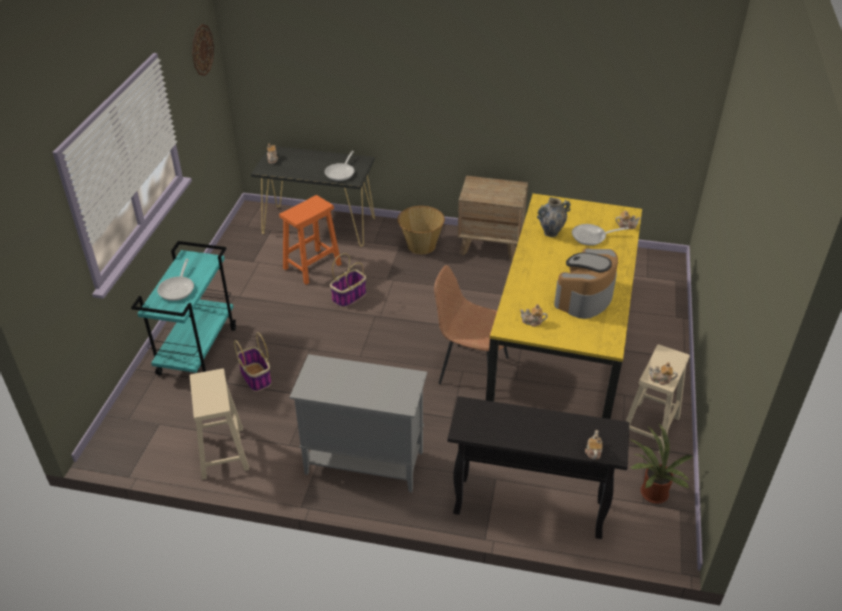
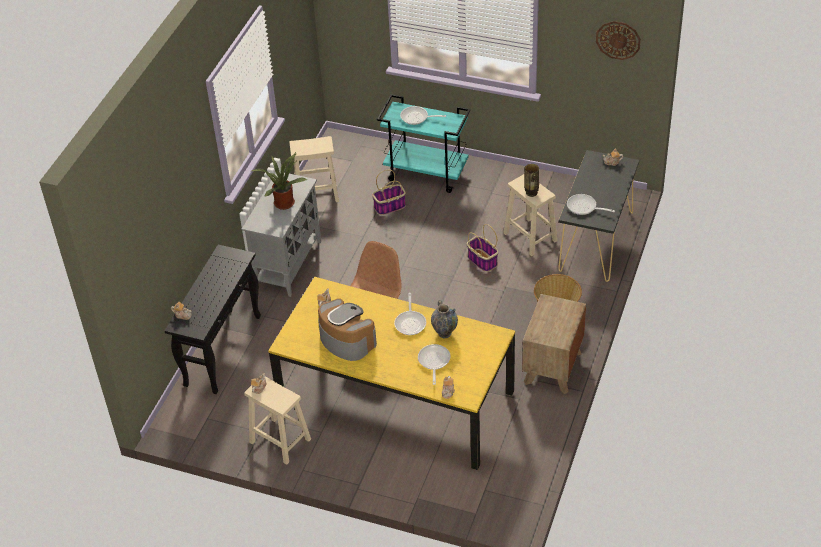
camera: 100 degrees right, 5 degrees up
(313, 209) = (531, 193): none -> vase
(313, 266) = (531, 237): orange stool -> beige stool
(542, 255) = (410, 322): none -> frying pan
(651, 494) = (213, 425): potted plant -> potted plant (284, 202)

